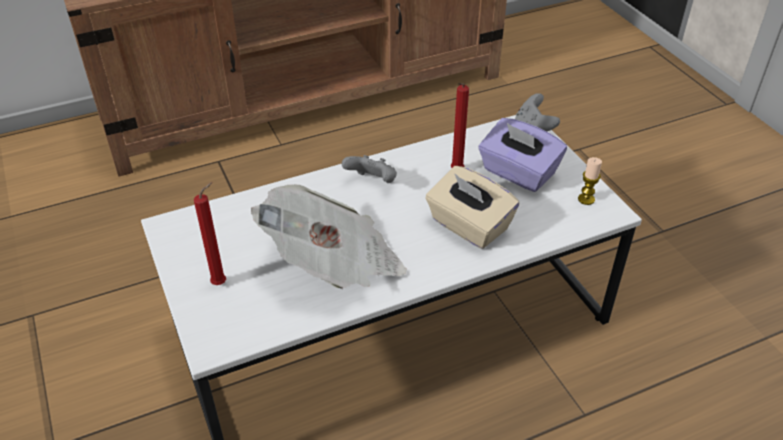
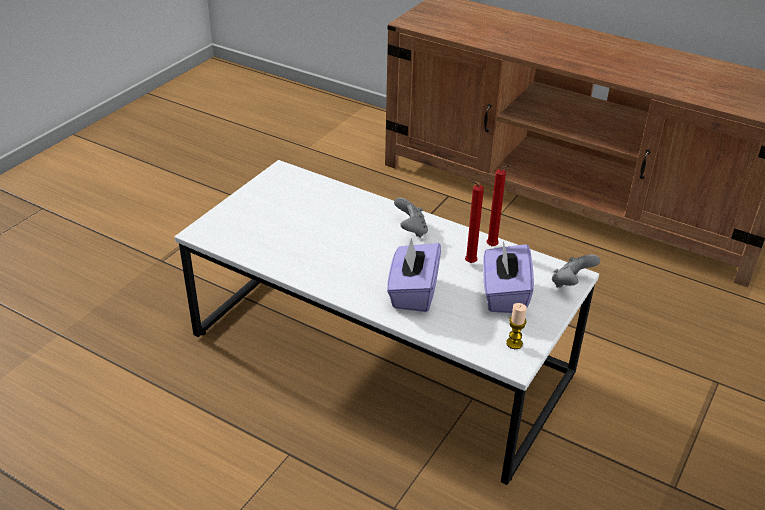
camera: 55 degrees right, 5 degrees down
(221, 283) = (253, 212): red candle -> red candle (494, 247)
(334, 264) = (312, 248): newspaper -> none
(468, 226) = (413, 292): beige tissue box -> purple tissue box

